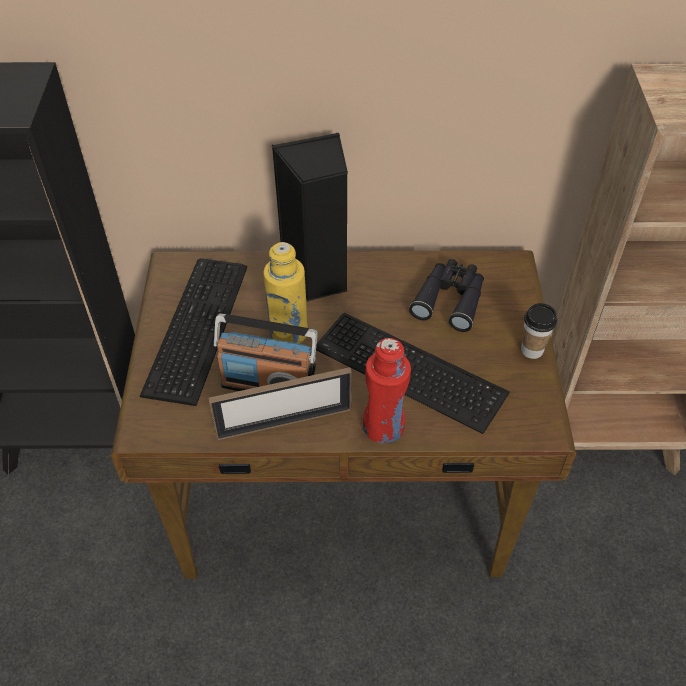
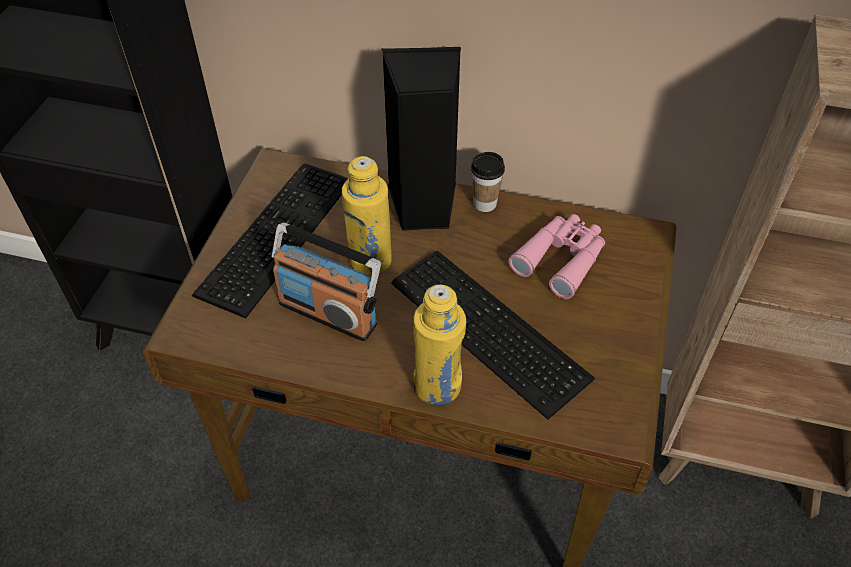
camera: 15 degrees right, 0 degrees up
(284, 422) = (331, 357): picture frame -> none
(383, 427) = (437, 386): red bottle -> yellow bottle
(450, 299) = (561, 259): black binoculars -> pink binoculars
(532, 350) = (637, 336): cup -> cup (485, 204)

